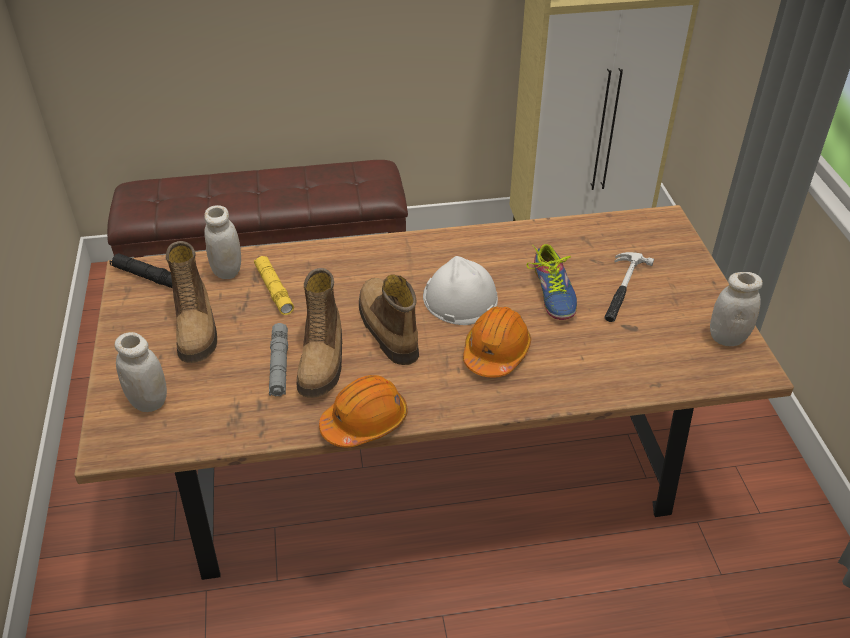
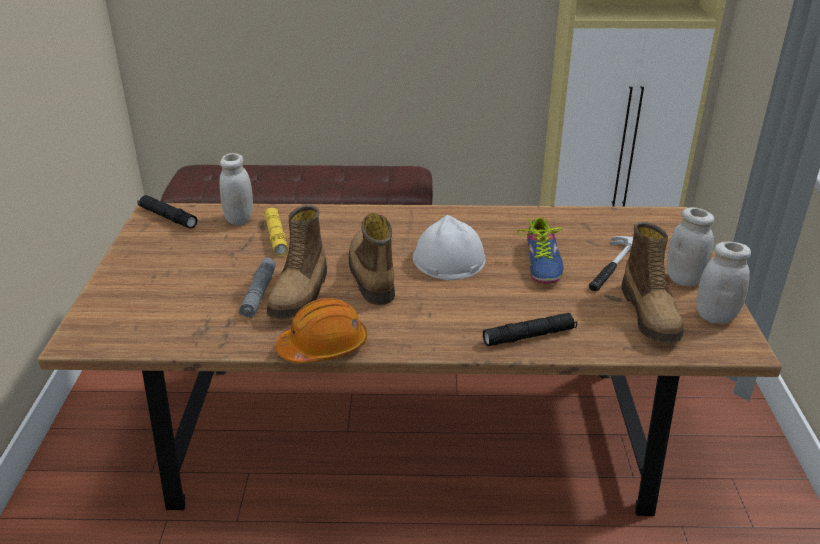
camera: 10 degrees right, 10 degrees down
(149, 401) = (129, 309): white jar -> white jar (684, 279)
(197, 329) = (195, 259): boot -> boot (651, 314)
(496, 352) = (471, 304): orange hard hat -> none
(560, 383) = (529, 336): none -> black flashlight

